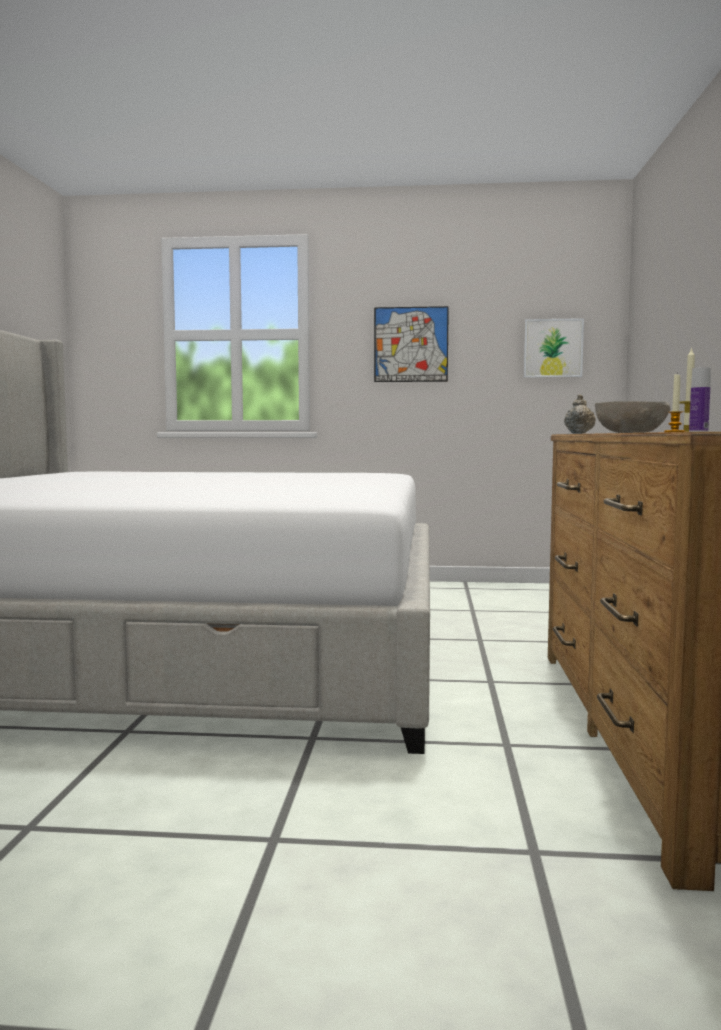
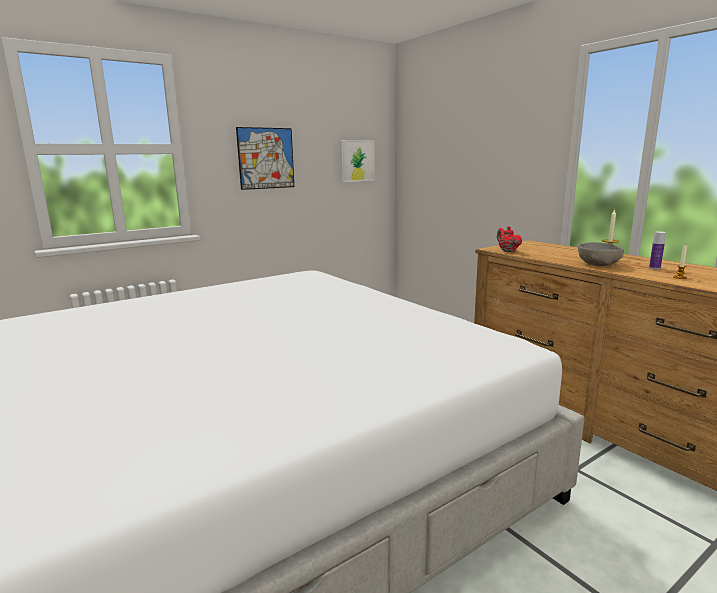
camera: 40 degrees left, 10 degrees up
(579, 433) = (507, 251): beige teapot -> red teapot

